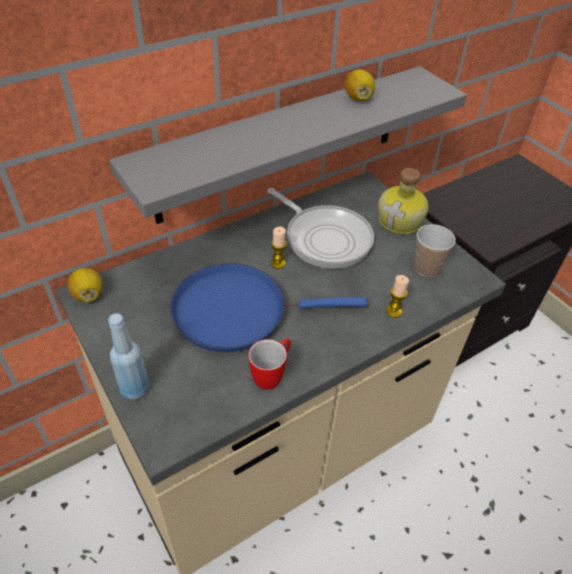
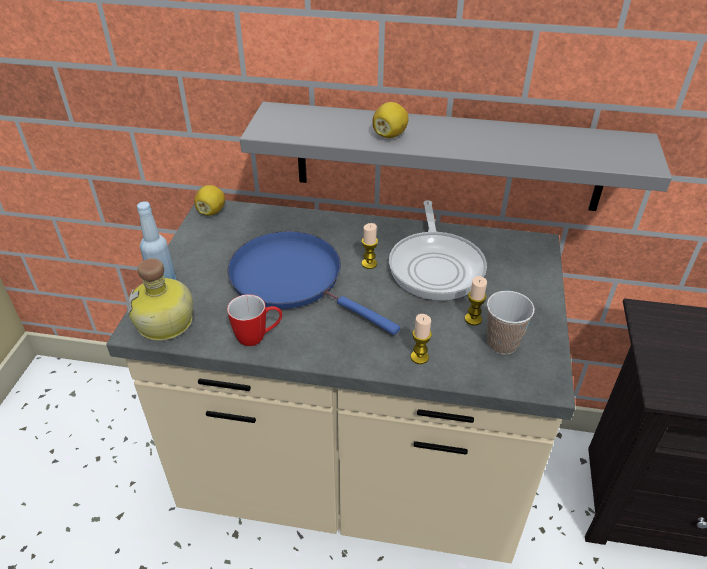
camera: 45 degrees right, 5 degrees down
(358, 98) = (534, 136): lemon -> lemon (389, 135)
(391, 262) = (473, 319): none -> candle
(401, 221) = (532, 291): bottle -> bottle (166, 323)

